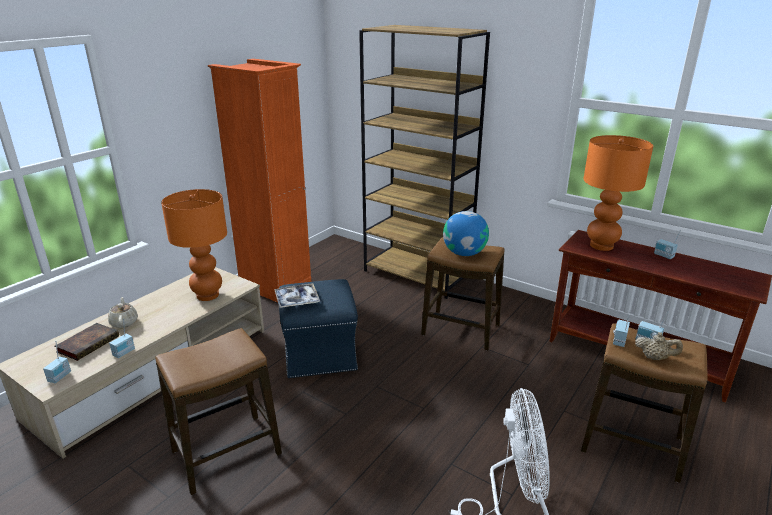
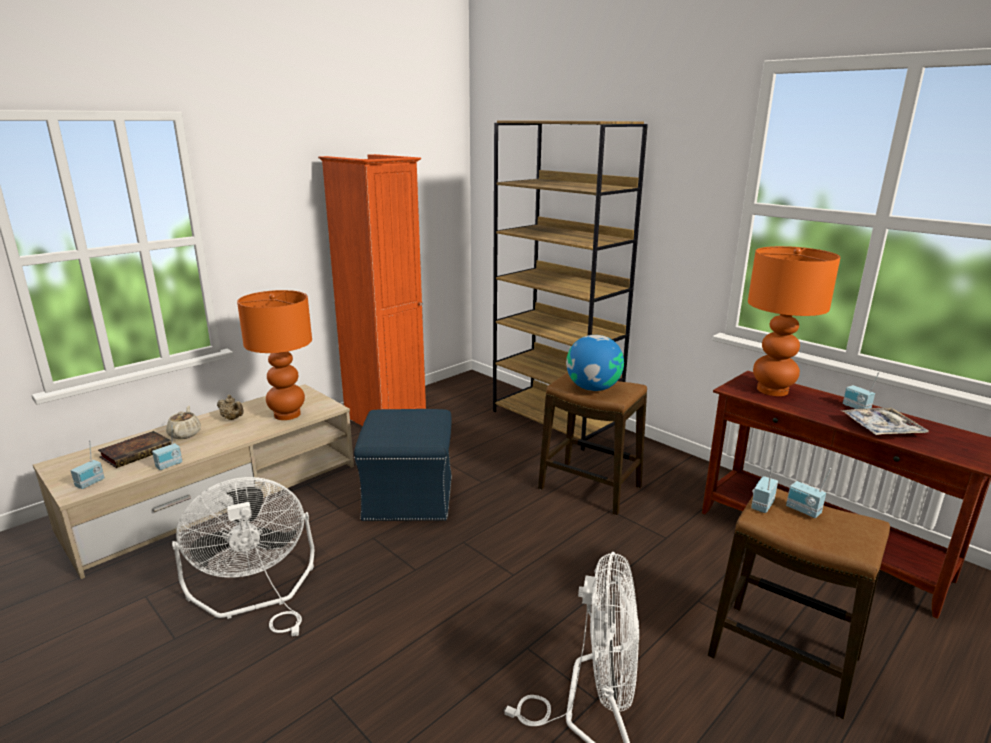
camera: 10 degrees right, 5 degrees down
(226, 453) = (259, 597): stool -> white fan
(297, 300) = (380, 426): tray -> tray (881, 428)
(655, 358) = (808, 532): beige teapot -> beige teapot (232, 418)

